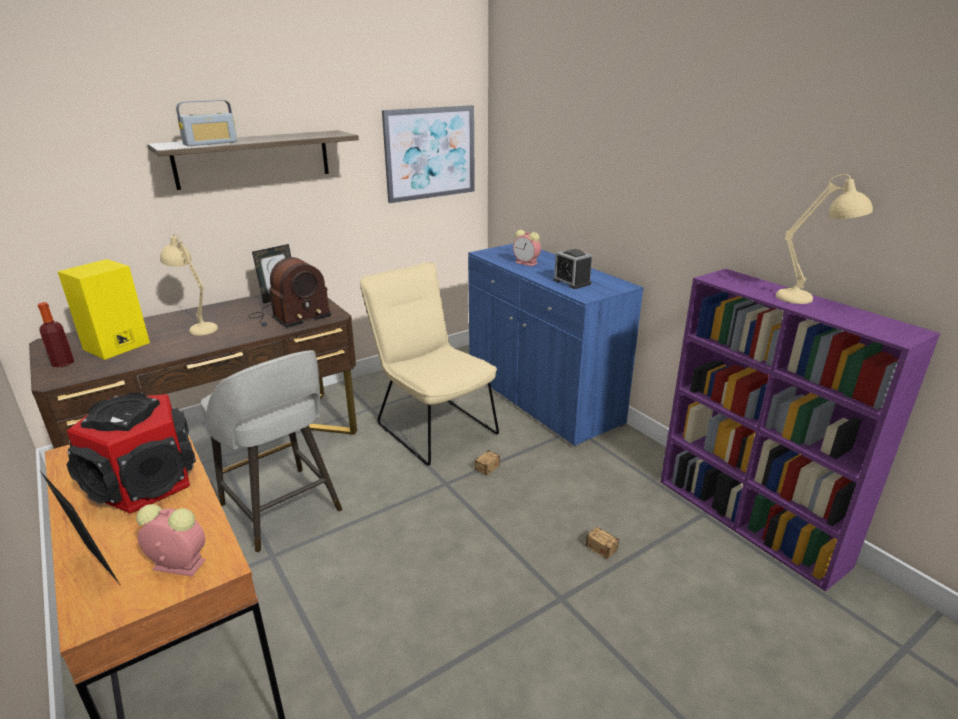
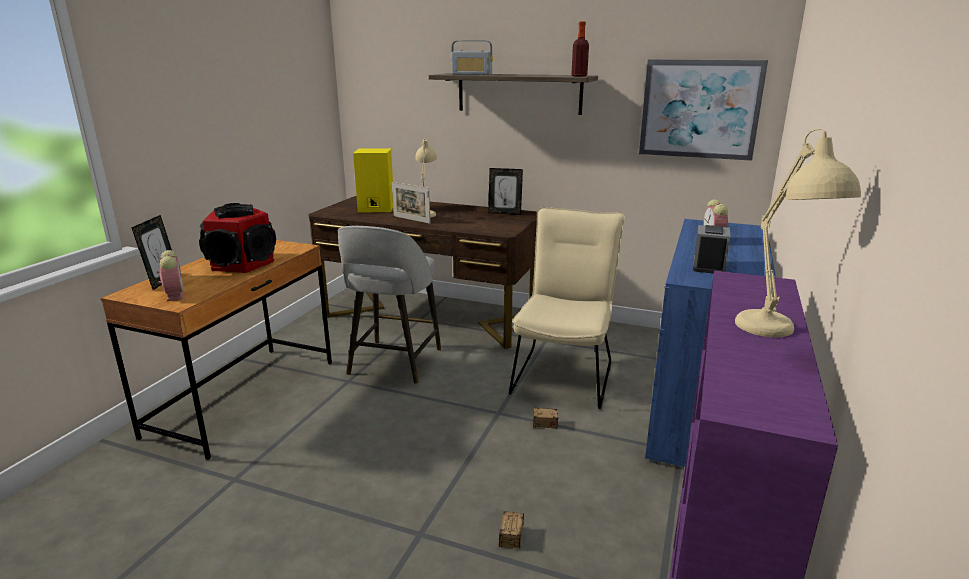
camera: 55 degrees right, 5 degrees down
(63, 363) = (342, 208): bottle -> bottle (579, 76)
(202, 340) = (411, 219): none -> picture frame
(289, 316) = (481, 224): radio -> none

